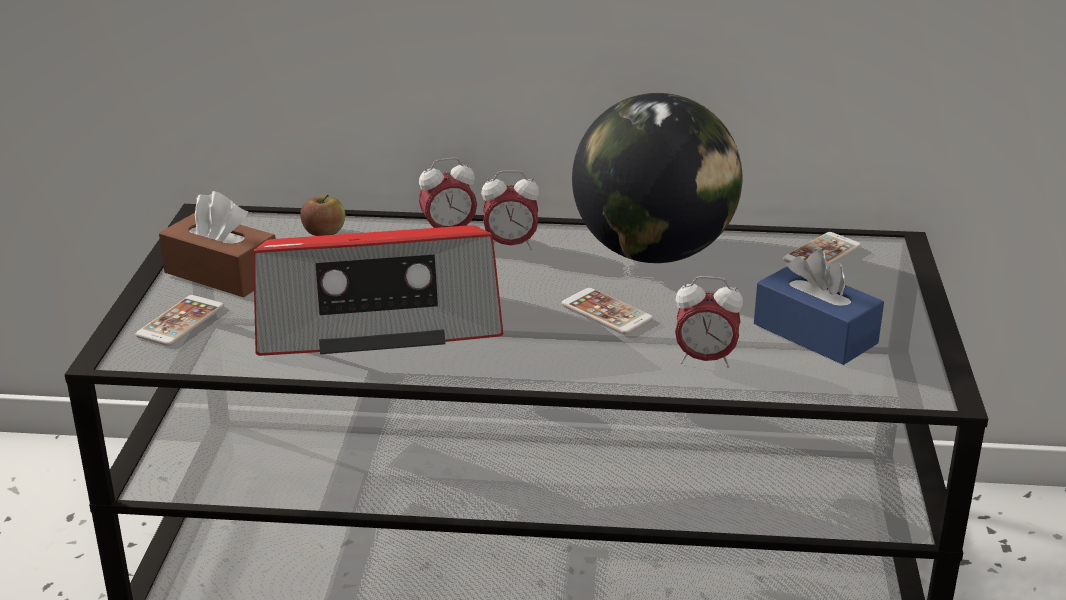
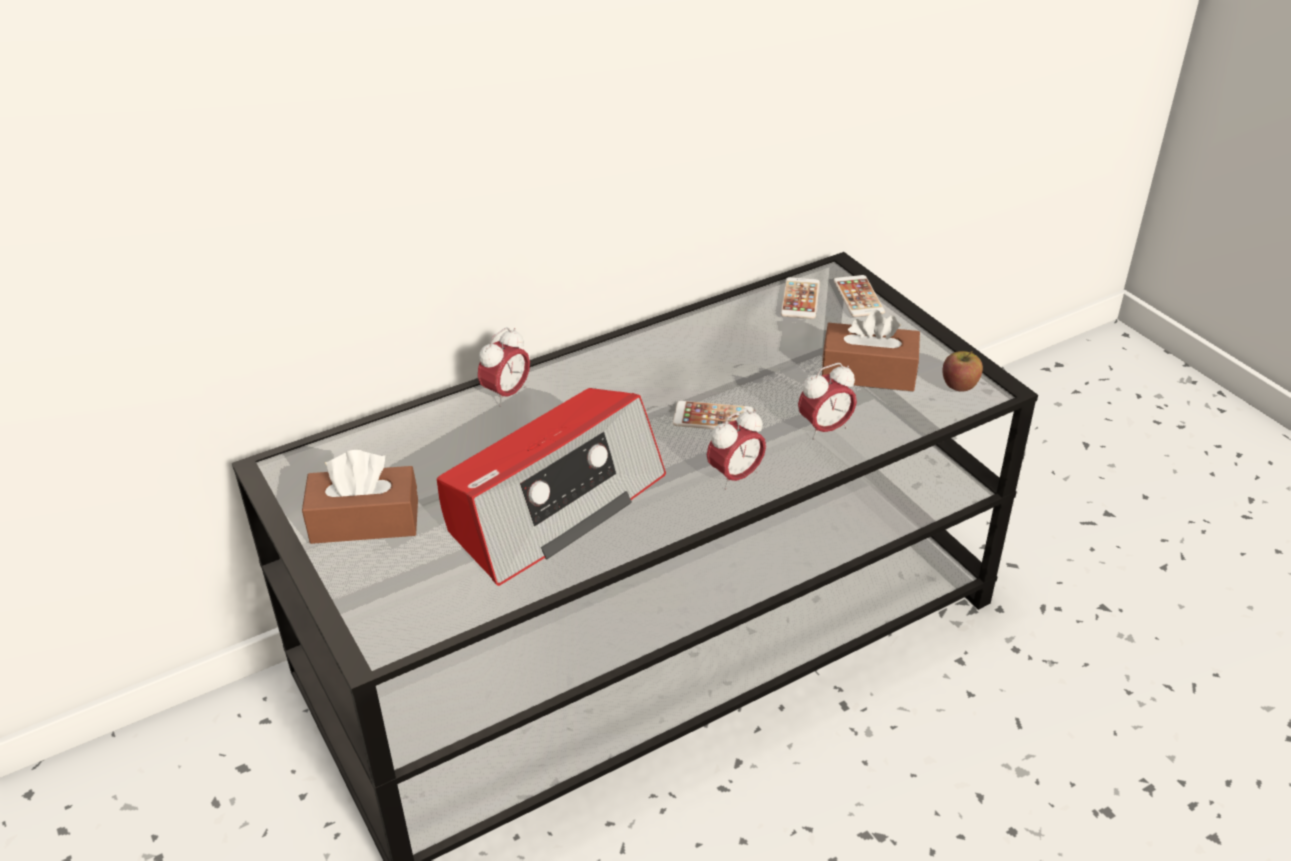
camera: 35 degrees left, 10 degrees up
(180, 321) = (387, 585): phone -> phone (858, 297)
(324, 232) = (400, 438): apple -> apple (959, 384)
(510, 245) = (571, 386): alarm clock -> alarm clock (735, 476)
(653, 253) = (685, 348): globe -> none
(815, 334) = (868, 372): blue tissue box -> brown tissue box

